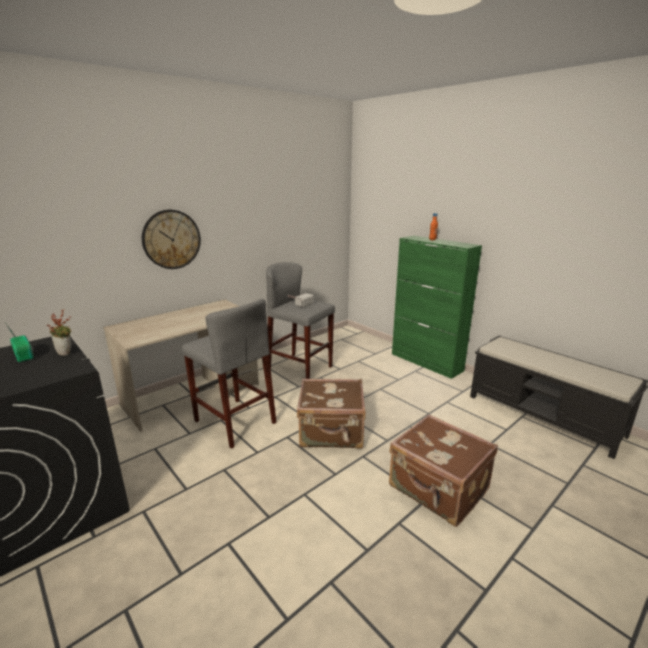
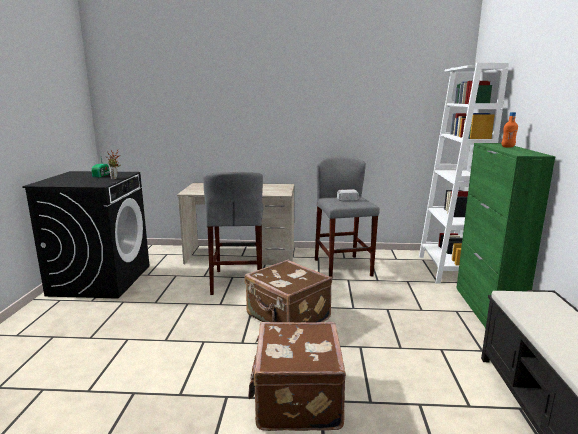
camera: 45 degrees right, 5 degrees down
(171, 239) = (252, 123): wall clock -> none
(366, 341) = (446, 269): none -> white bookcase

